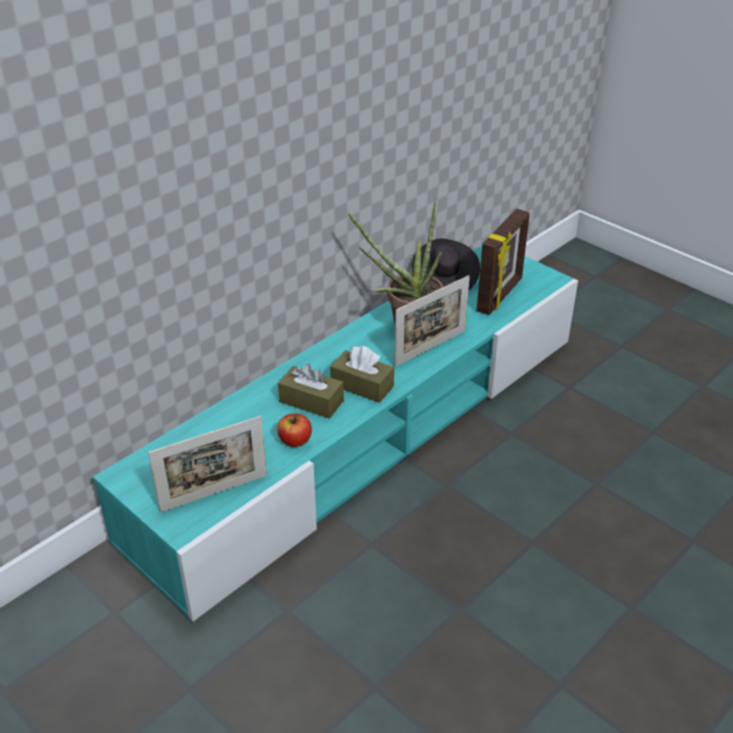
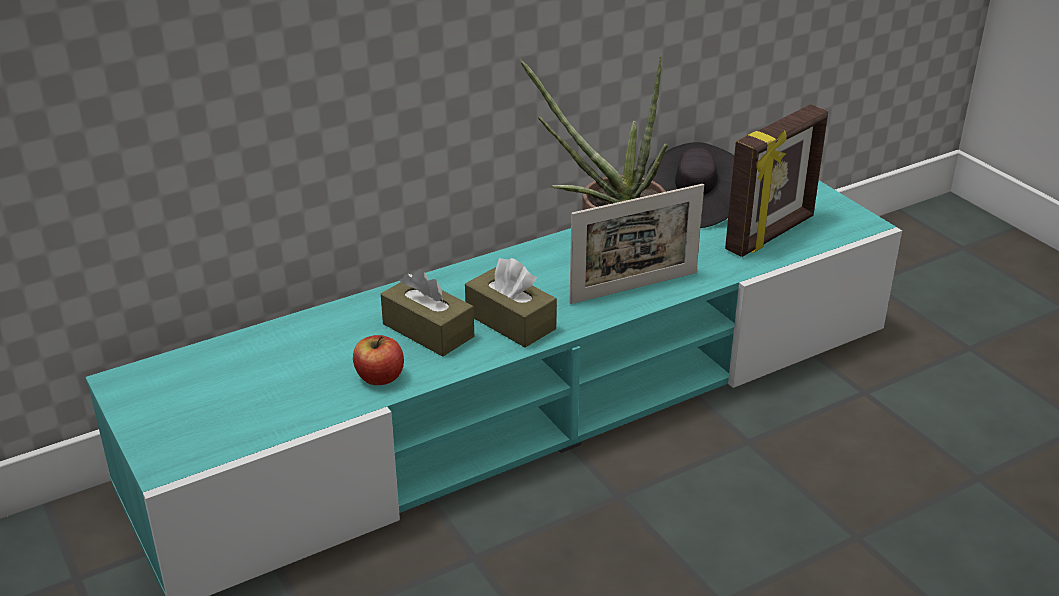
camera: 15 degrees right, 5 degrees down
(214, 493) = (233, 426): picture frame -> none

